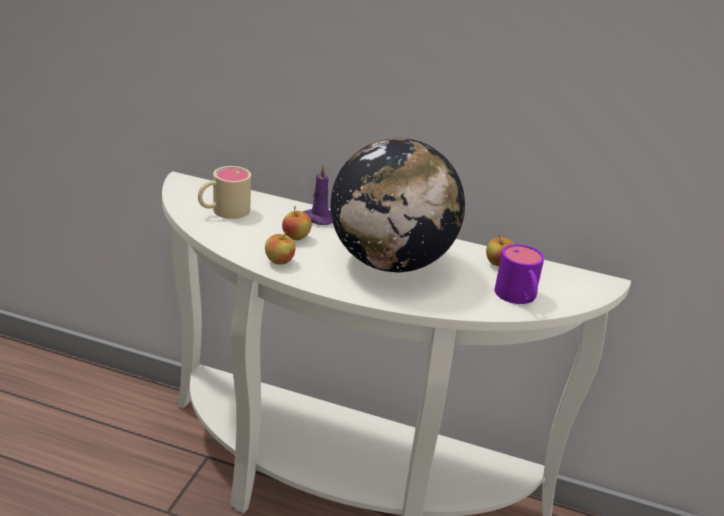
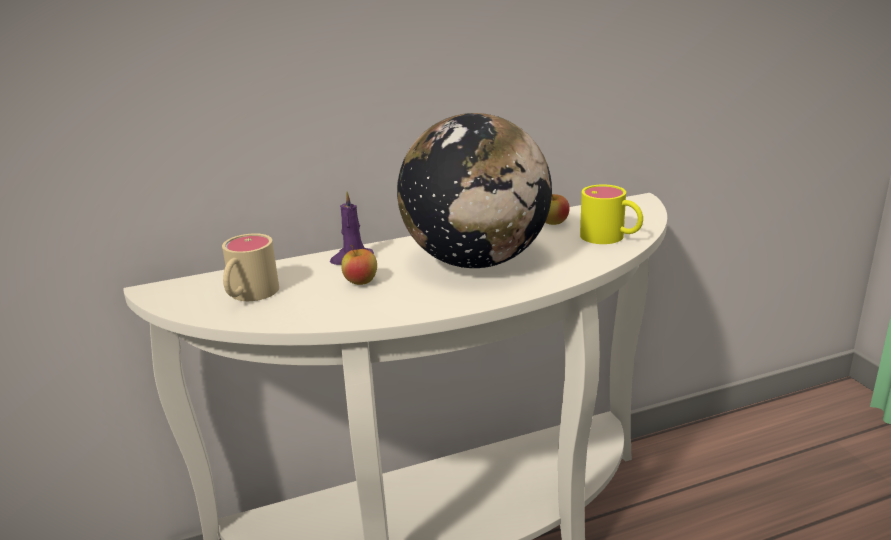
camera: 35 degrees left, 5 degrees down
(279, 261) = (383, 307): apple -> none
(518, 298) = (611, 237): purple mug -> yellow mug

